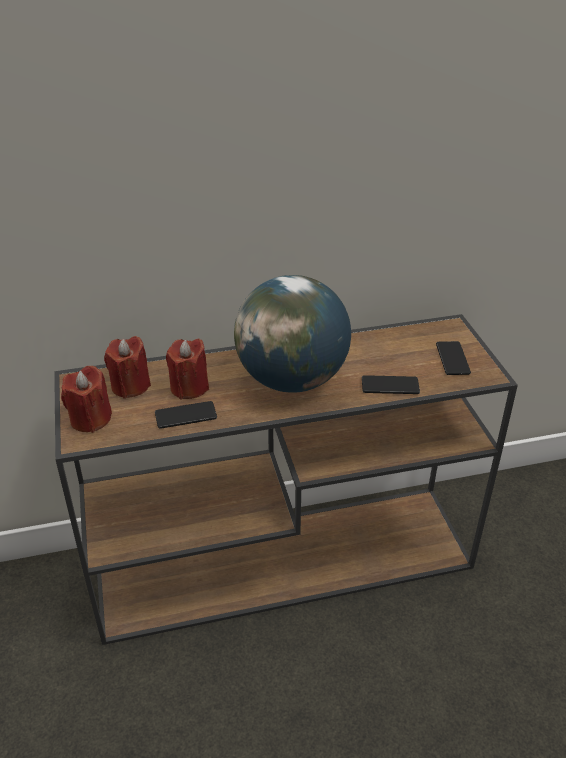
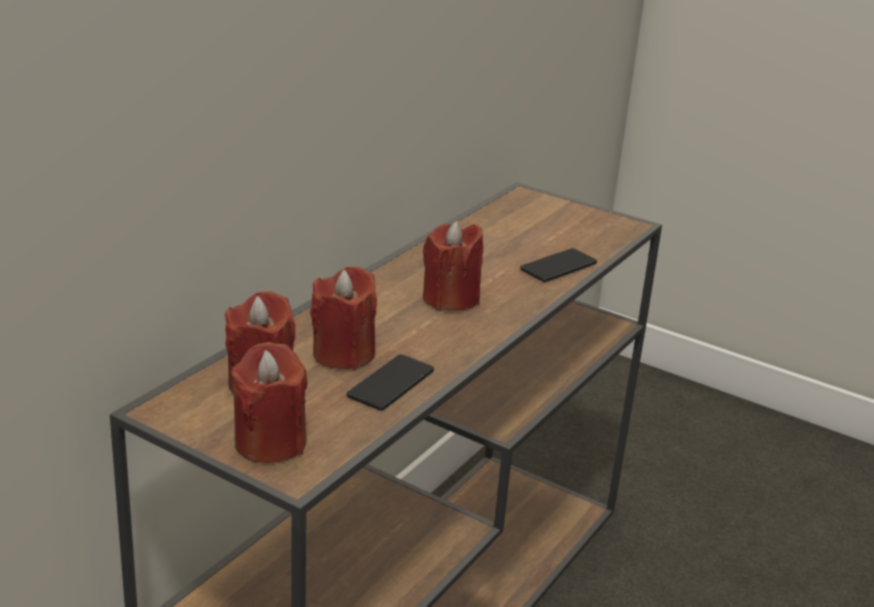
camera: 45 degrees left, 10 degrees down
(292, 379) = (450, 299): globe -> red candle
(452, 359) = (573, 223): phone -> none

